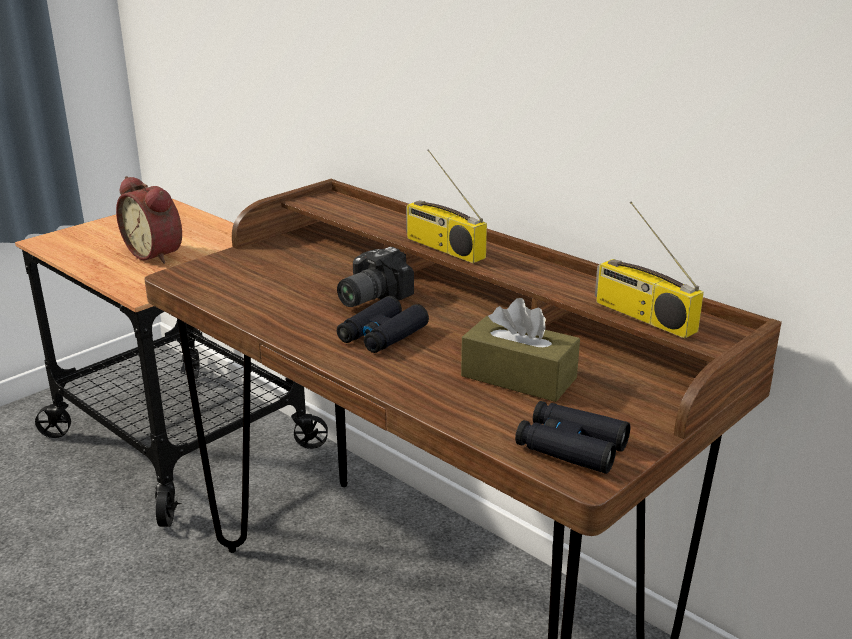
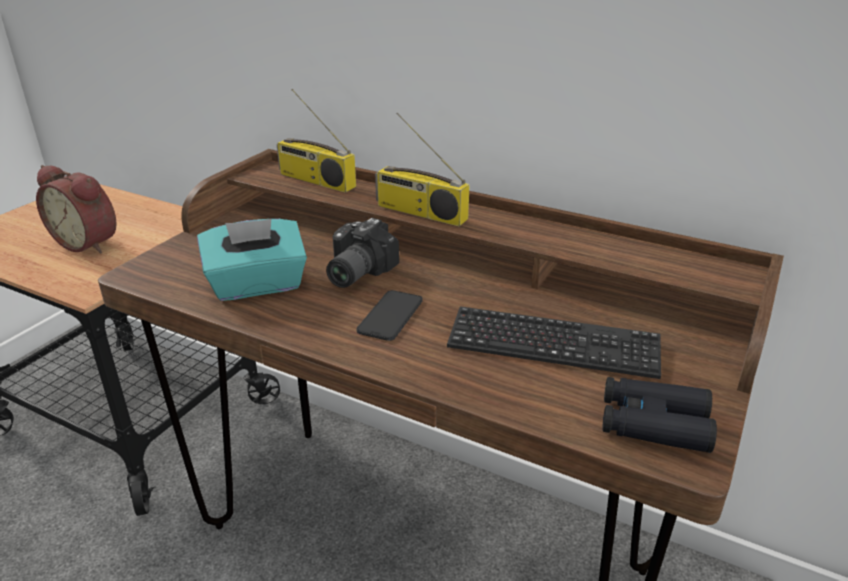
camera: 15 degrees left, 5 degrees up
(276, 297) = (257, 285): none -> turquoise tissue box
(382, 335) = (390, 316): black binoculars -> phone
(518, 377) = (553, 345): brown tissue box -> keyboard
(642, 316) = (654, 266): radio -> radio (315, 180)

